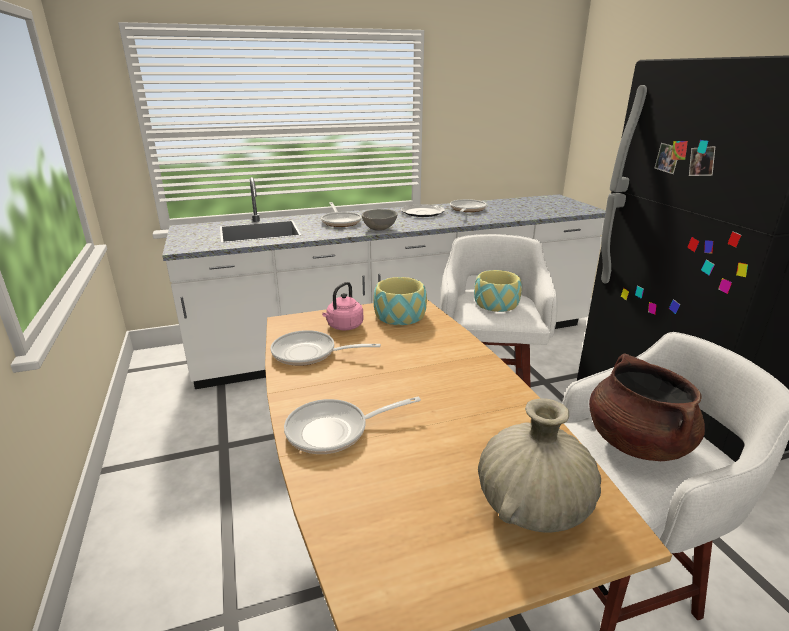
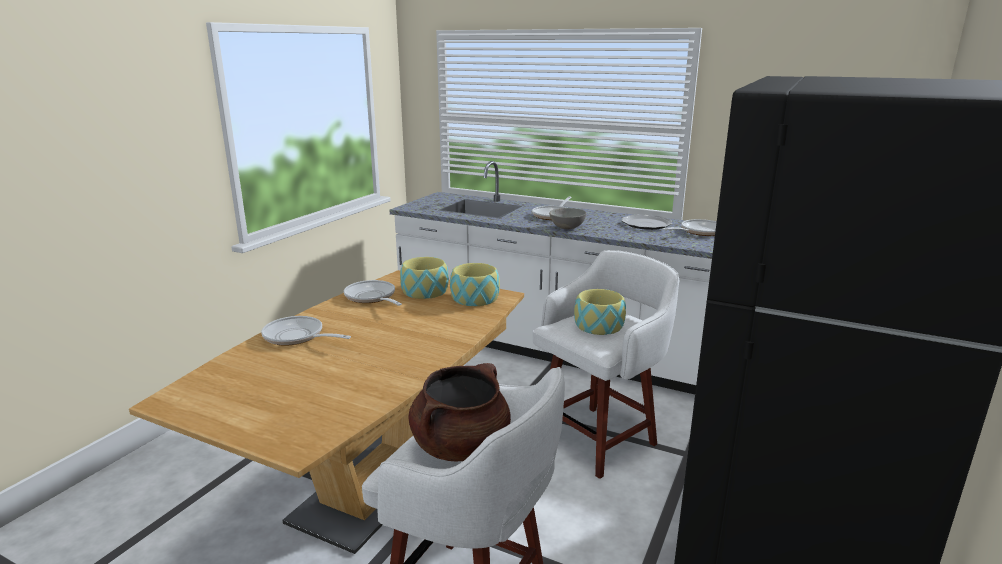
camera: 45 degrees right, 5 degrees down
(343, 326) = (424, 291): pink kettle -> bowl
(532, 505) = (295, 413): beige vase -> none

